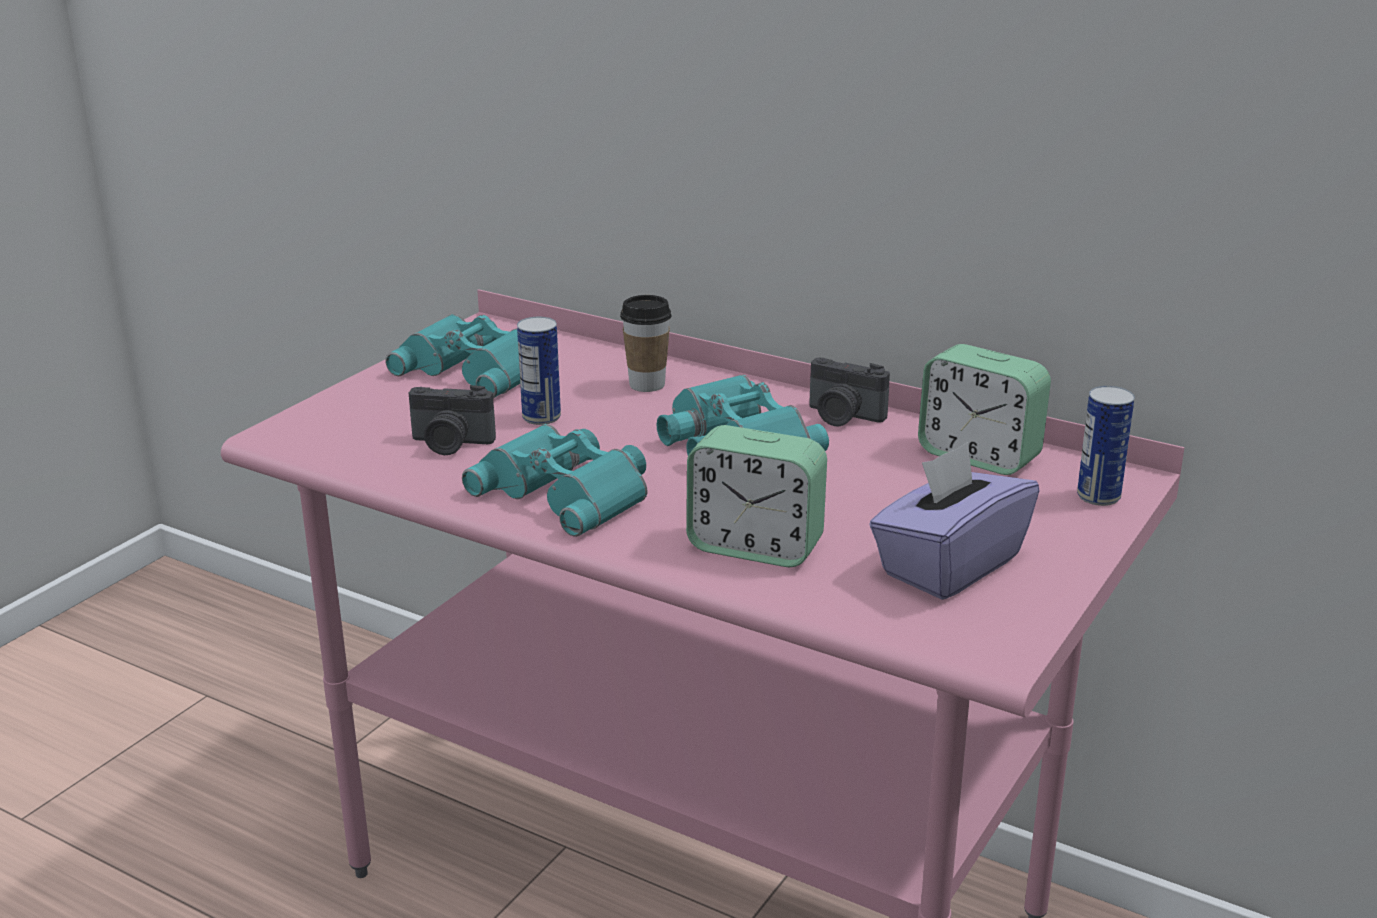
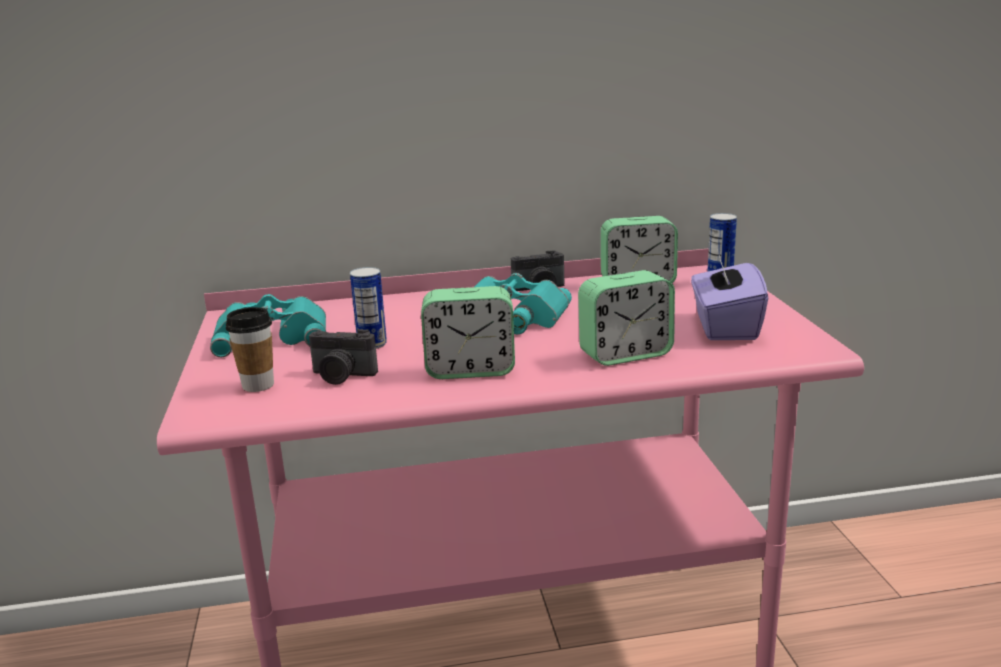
camera: 40 degrees left, 5 degrees down
(450, 444) = (342, 376): camera -> camera turned 45 degrees clockwise
(568, 491) = (470, 370): turquoise binoculars -> alarm clock
(647, 384) = (402, 310): cup -> cup (258, 385)

